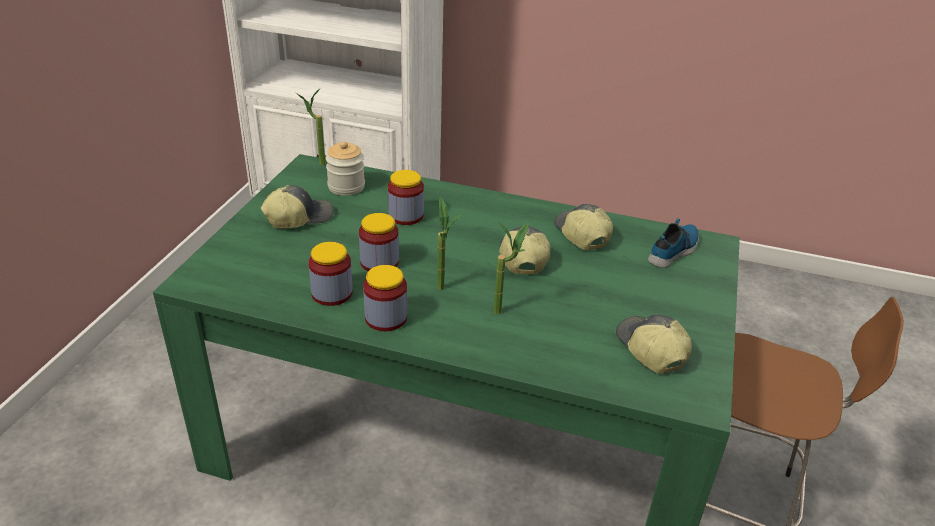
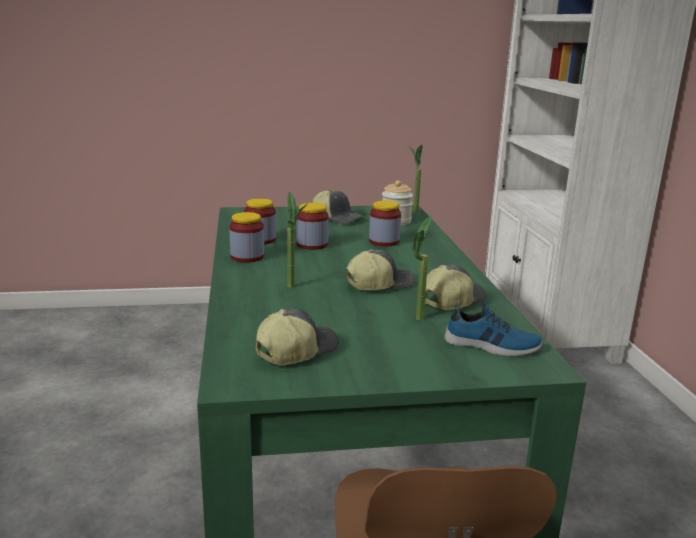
camera: 65 degrees right, 15 degrees down
(445, 291) = (298, 267): potted plant -> potted plant (416, 321)

